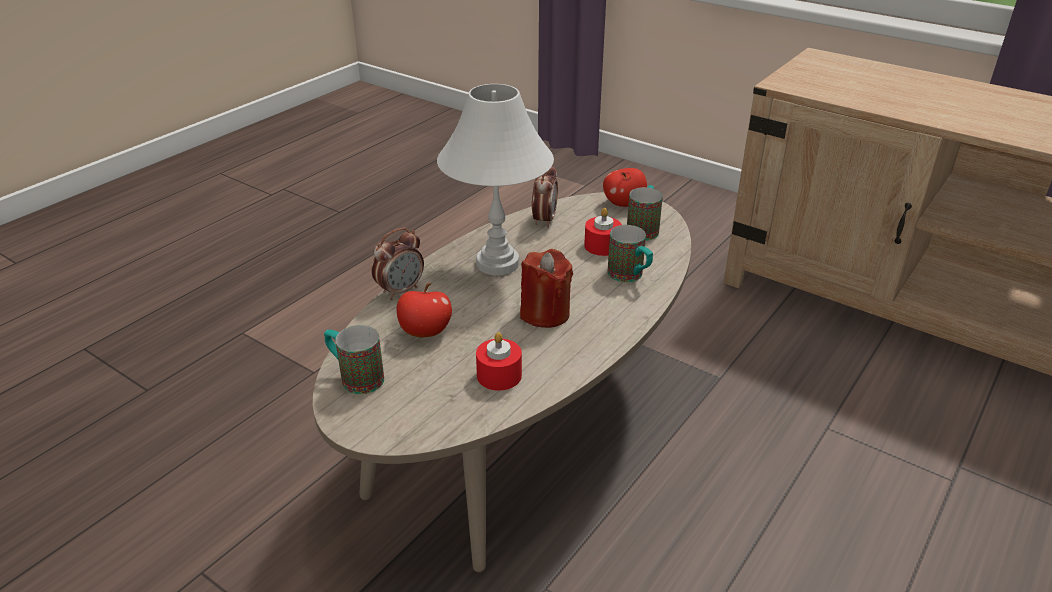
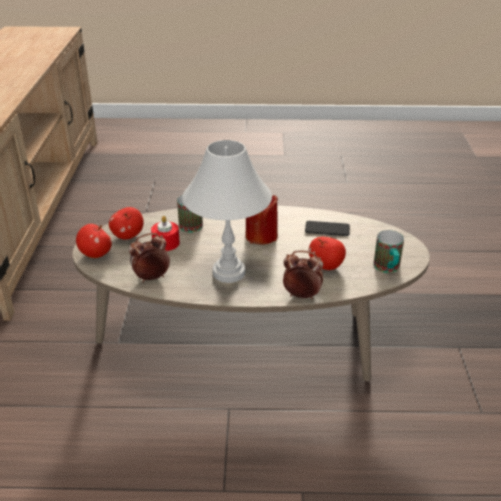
camera: 125 degrees left, 0 degrees up
(499, 375) = (327, 229): red candle -> phone
(644, 228) = (127, 236): mug -> apple

